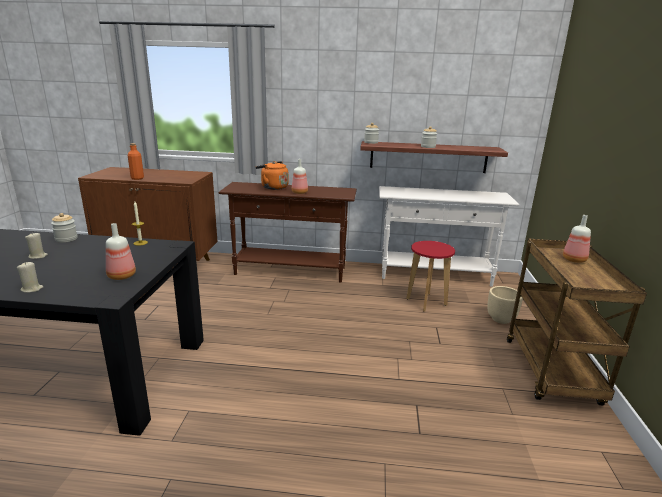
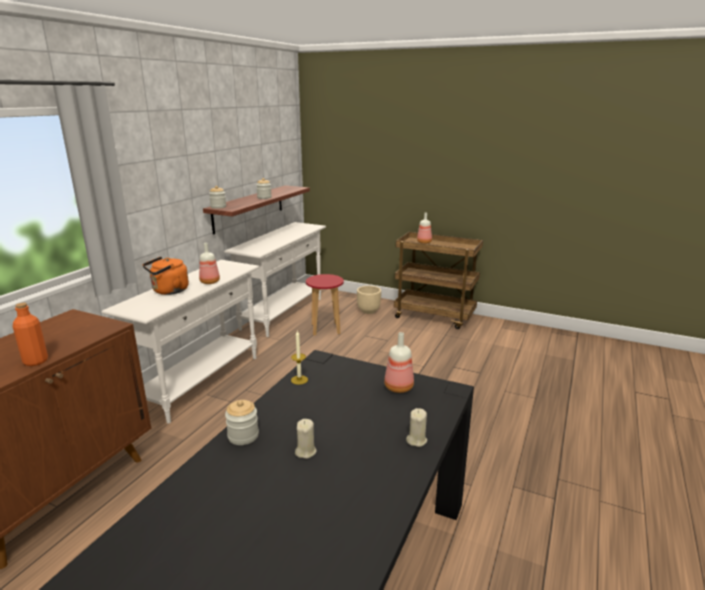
camera: 70 degrees left, 0 degrees up
(290, 271) = (201, 382): brown console table -> white console table

